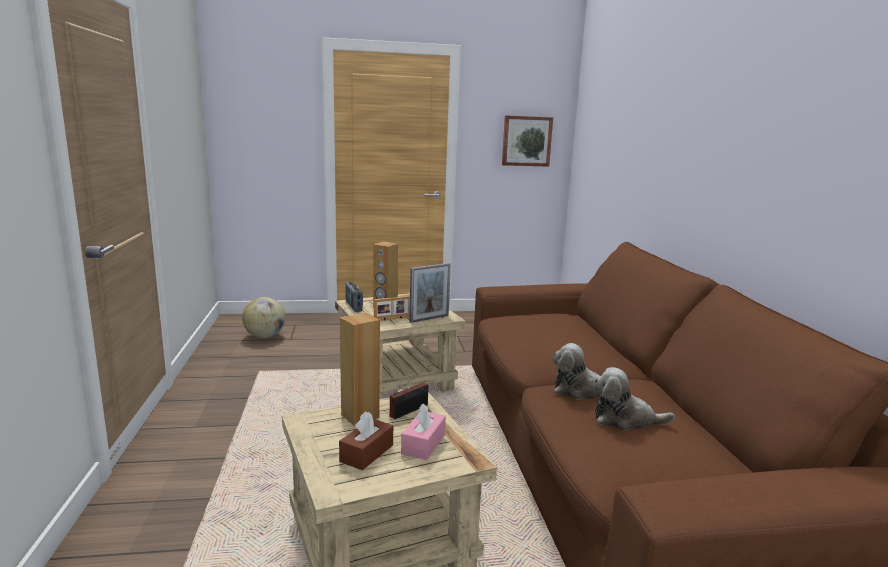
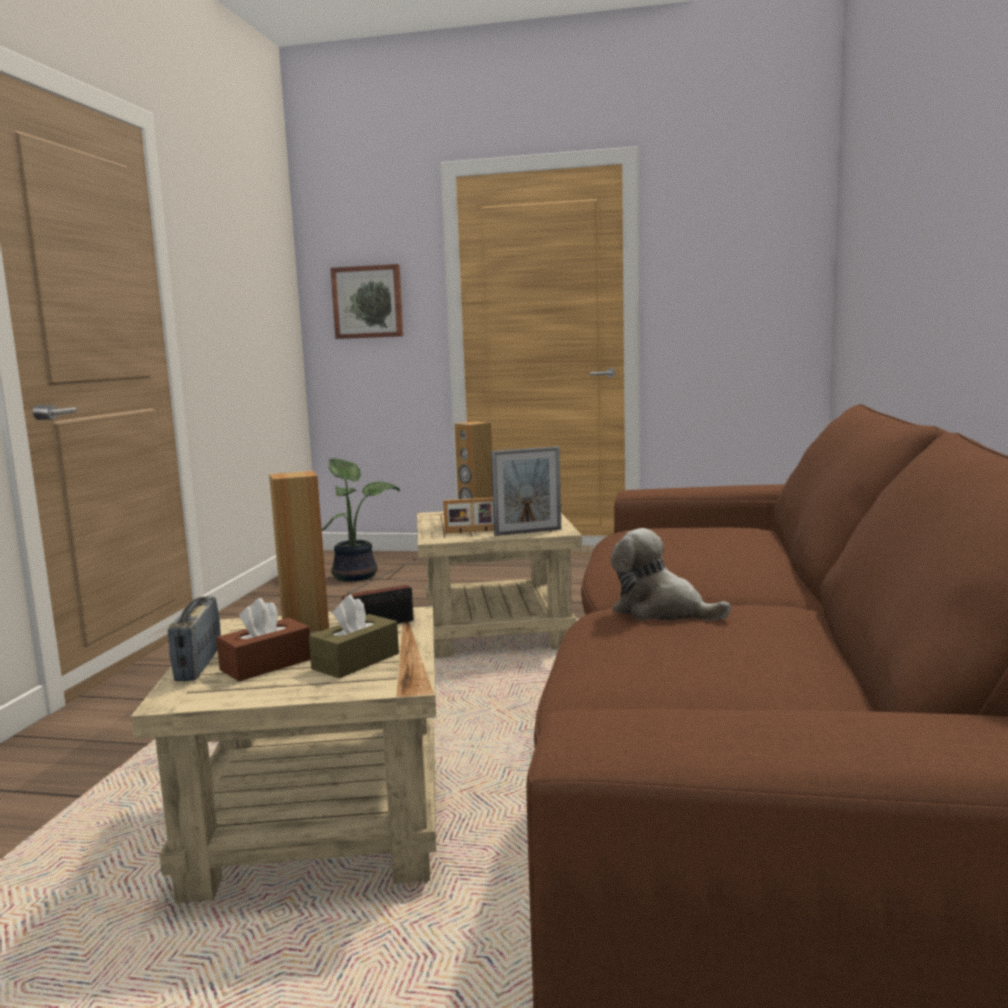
camera: 20 degrees right, 5 degrees down
(265, 336) = (356, 575): globe -> potted plant
(353, 307) = (434, 518): radio -> radio (198, 664)
(423, 444) = (356, 661): pink tissue box -> brown tissue box
(526, 141) = (751, 281): picture -> picture (368, 302)
(625, 419) = (698, 648): plush toy -> none

